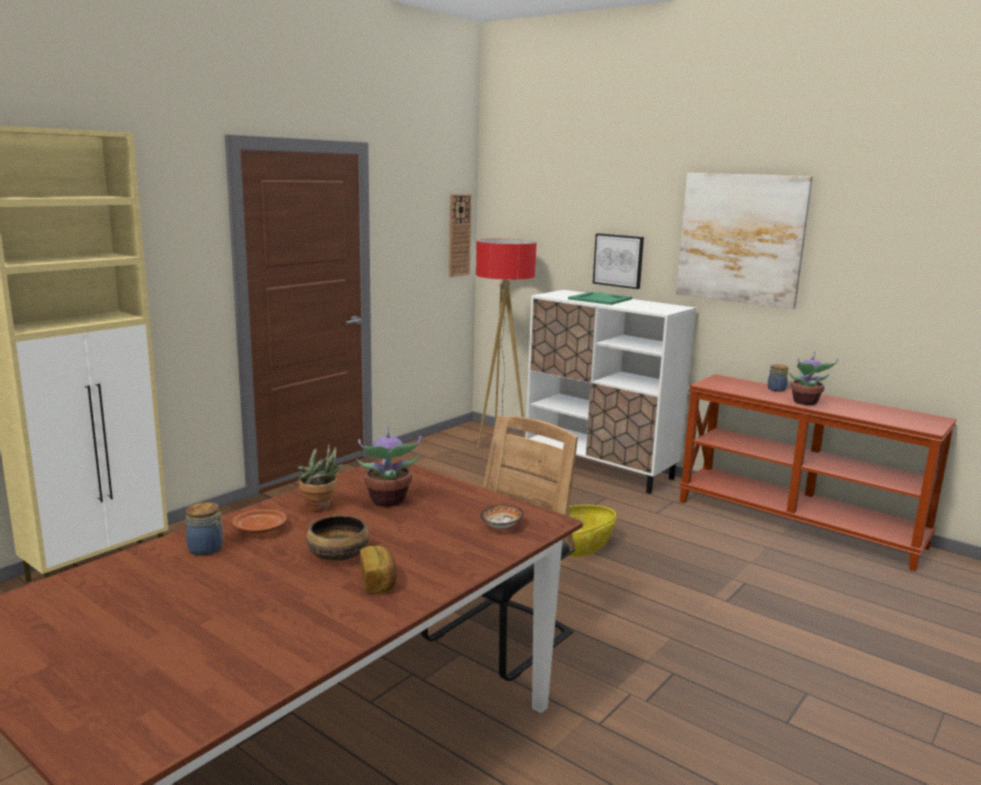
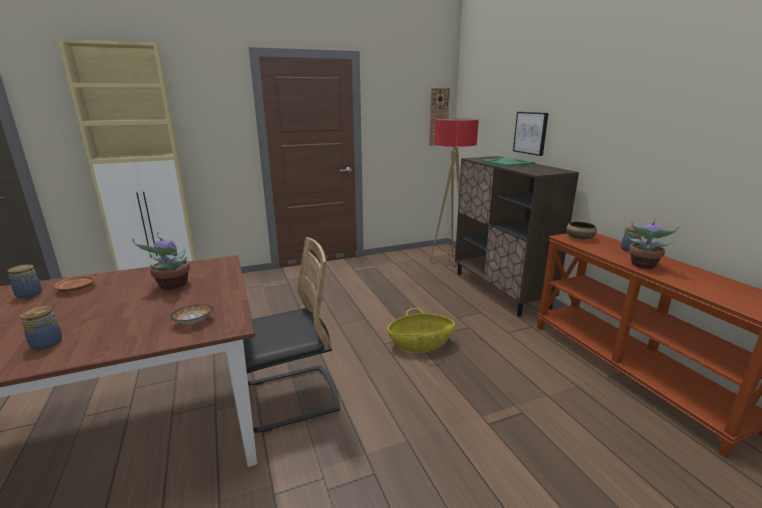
camera: 30 degrees right, 5 degrees up
(321, 507) = (132, 281): potted plant -> none
(337, 554) = (70, 316): bowl -> bowl (579, 238)
(379, 581) = (45, 343): bread -> jar
(600, 468) = (500, 290): white cabinet -> brown cabinet
(741, 238) = (620, 109): picture -> none

